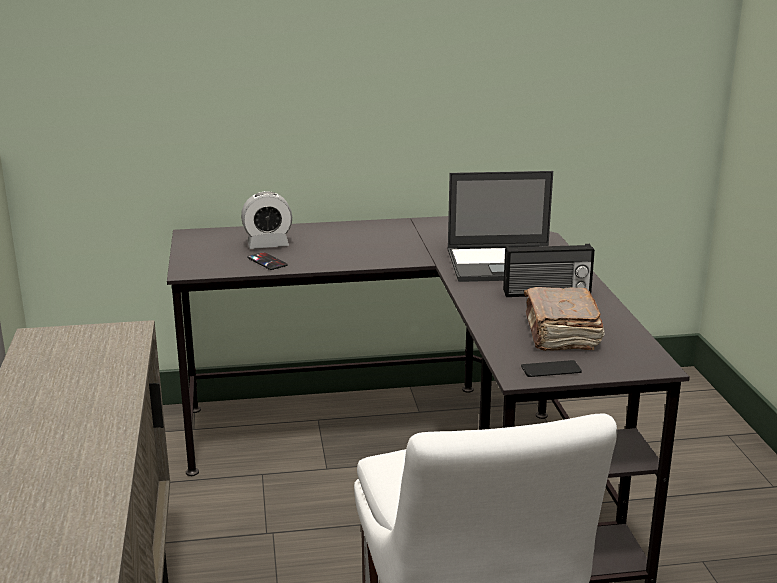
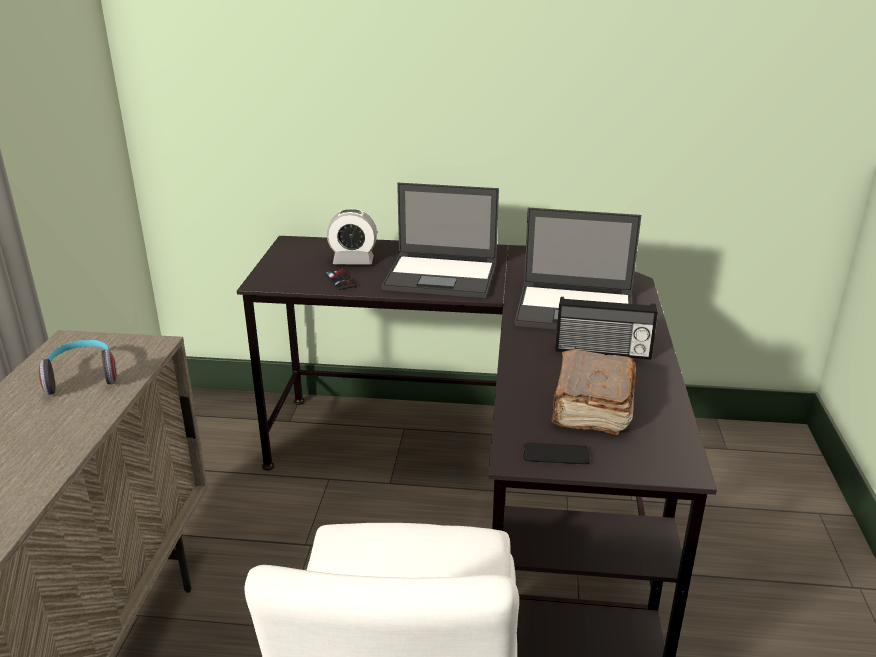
camera: 15 degrees right, 5 degrees up
(80, 361) = (82, 376): none -> headphones
(365, 249) = (442, 276): none -> laptop

